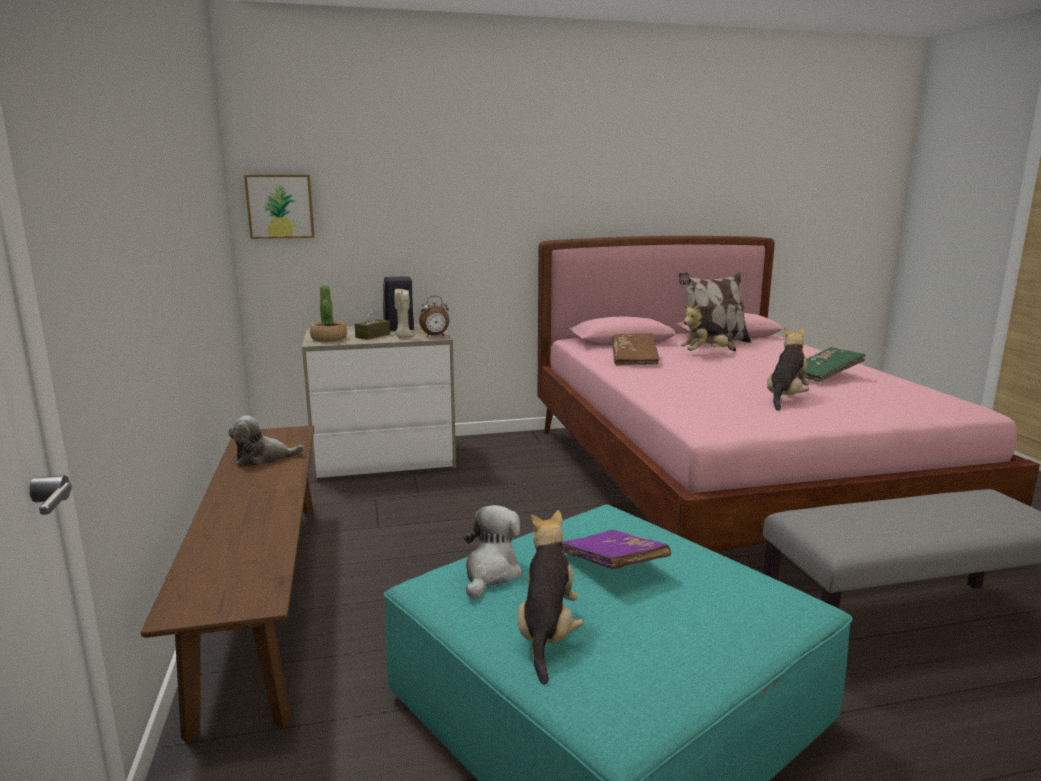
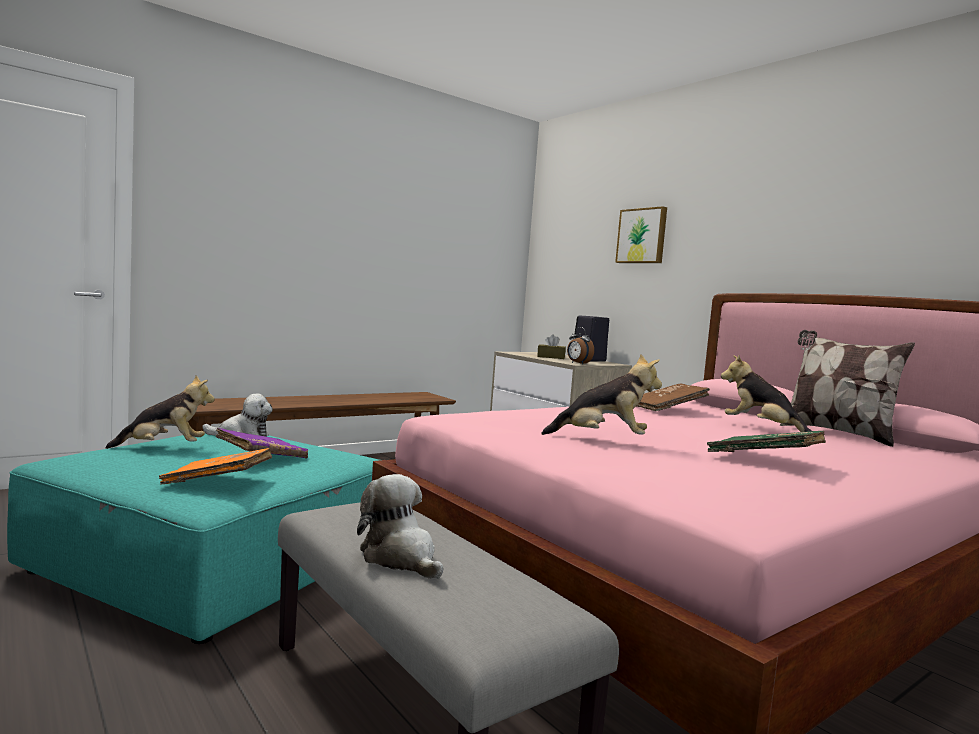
camera: 65 degrees right, 10 degrees down
(263, 458) = (385, 397): plush toy -> plush toy (400, 558)
(280, 206) = (550, 258): picture -> picture (642, 236)
(329, 339) = (524, 353): potted plant -> none
(403, 337) = (559, 360): beige candle -> none
(728, 594) = (218, 482): none -> orange book

